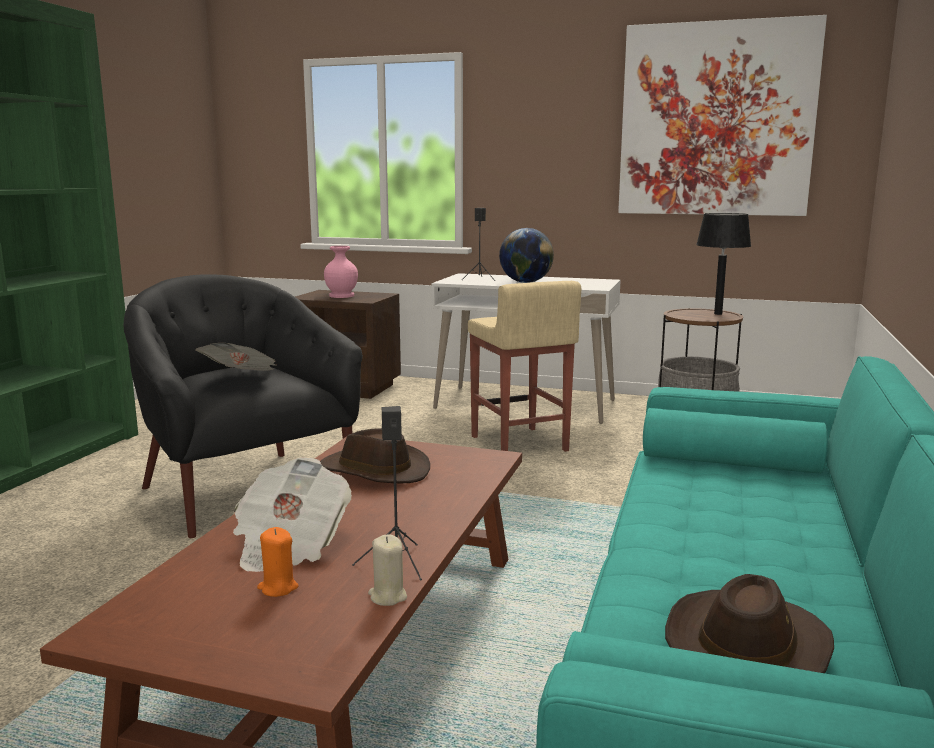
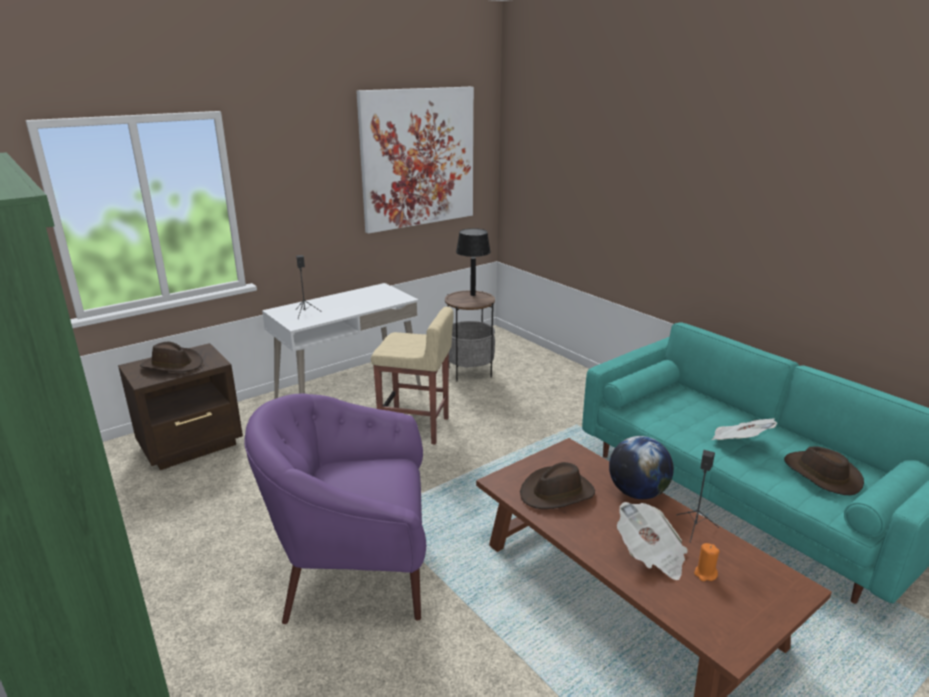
camera: 55 degrees left, 10 degrees up
(242, 379) = (378, 483): newspaper -> newspaper (739, 442)
(244, 489) = (355, 567): black armchair -> purple armchair
(341, 295) = (173, 365): pink vase -> brown hat
(387, 596) = (732, 542): beige candle -> none
(525, 282) = (347, 307): globe -> globe (637, 493)

